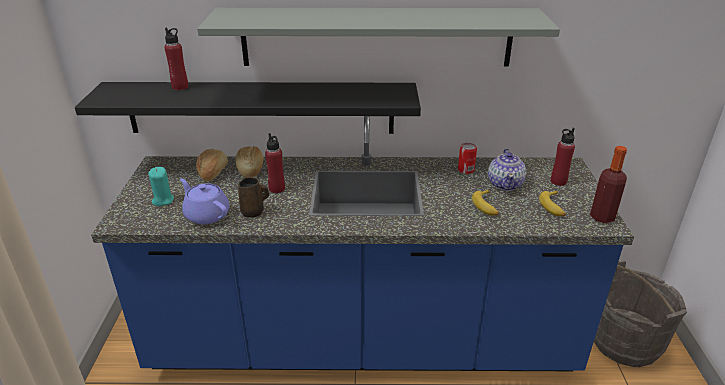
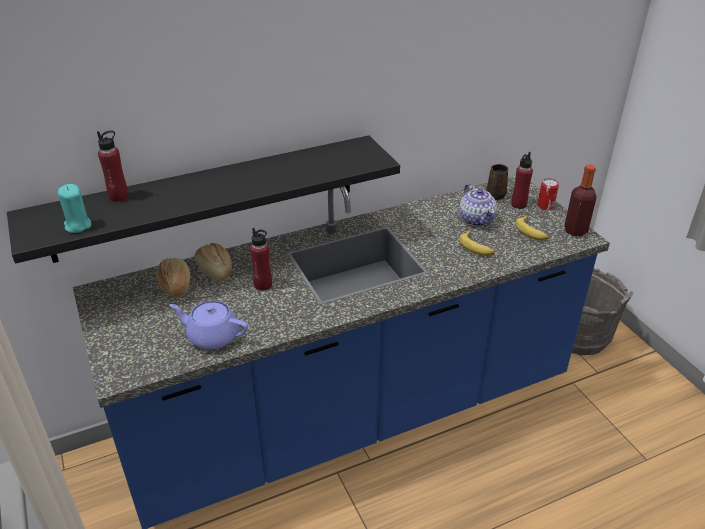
camera: 25 degrees left, 5 degrees up
(163, 200) = (146, 334): turquoise candle -> turquoise candle (77, 225)
(254, 212) = (261, 318): brown mug -> brown mug (496, 195)
(376, 37) = (329, 96): grey shelf -> none
(466, 170) = (431, 213): can -> can (545, 206)

